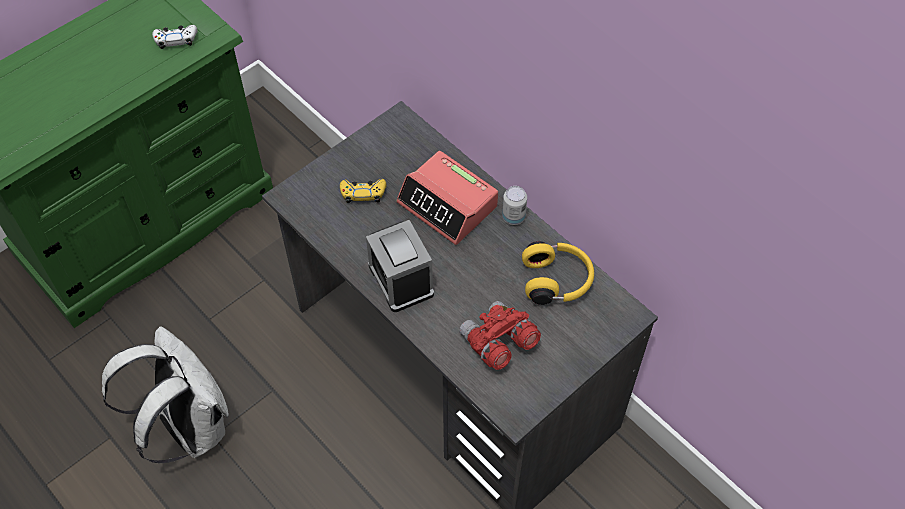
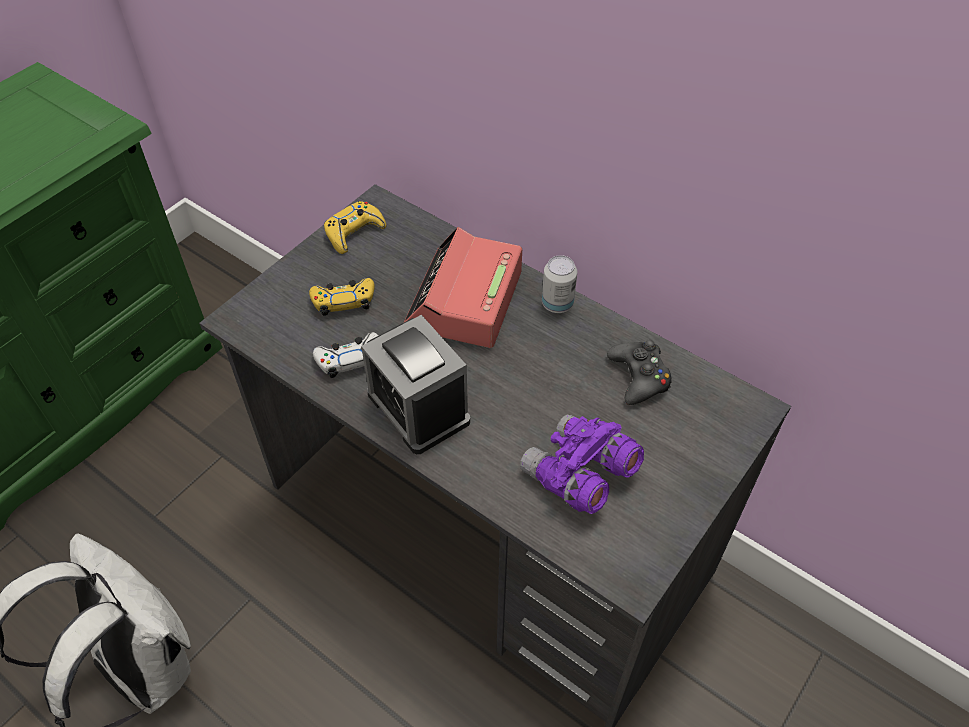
camera: 10 degrees left, 5 degrees down
(176, 40) = (57, 138): white game controller -> white game controller (350, 359)
(379, 139) = (354, 232): none -> yellow game controller
(448, 205) = (464, 300): alarm clock -> alarm clock turned 75 degrees clockwise
(498, 343) = (579, 476): red binoculars -> purple binoculars
(557, 280) = (639, 377): yellow headphones -> black game controller

